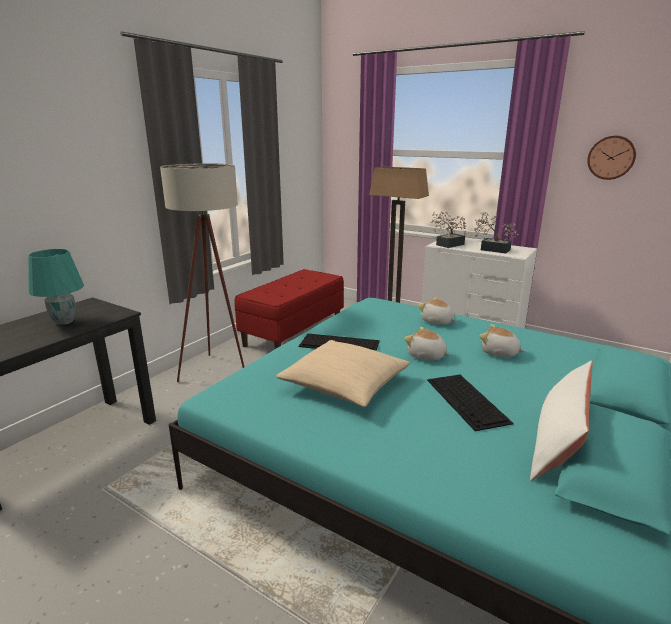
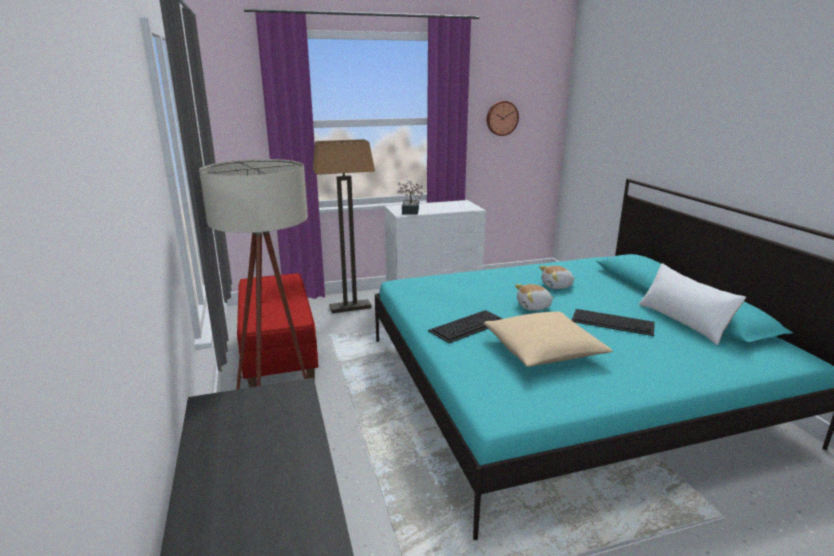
camera: 50 degrees left, 0 degrees up
(64, 321) = (259, 434): turquoise table lamp -> none
(437, 321) = (480, 280): plush toy -> none
(492, 249) = (447, 208): potted plant -> none

